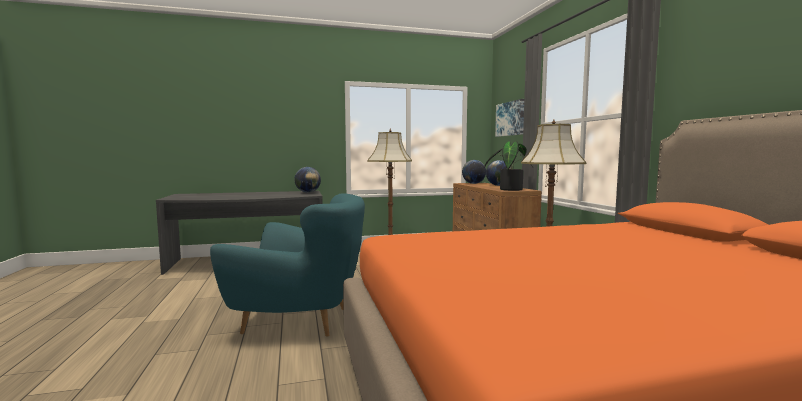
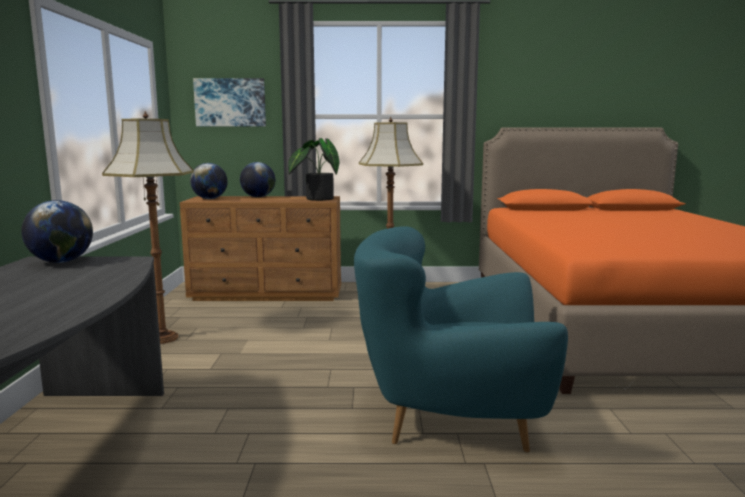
camera: 75 degrees left, 5 degrees up
(299, 320) = (451, 419): turquoise armchair -> turquoise armchair turned 105 degrees counterclockwise

